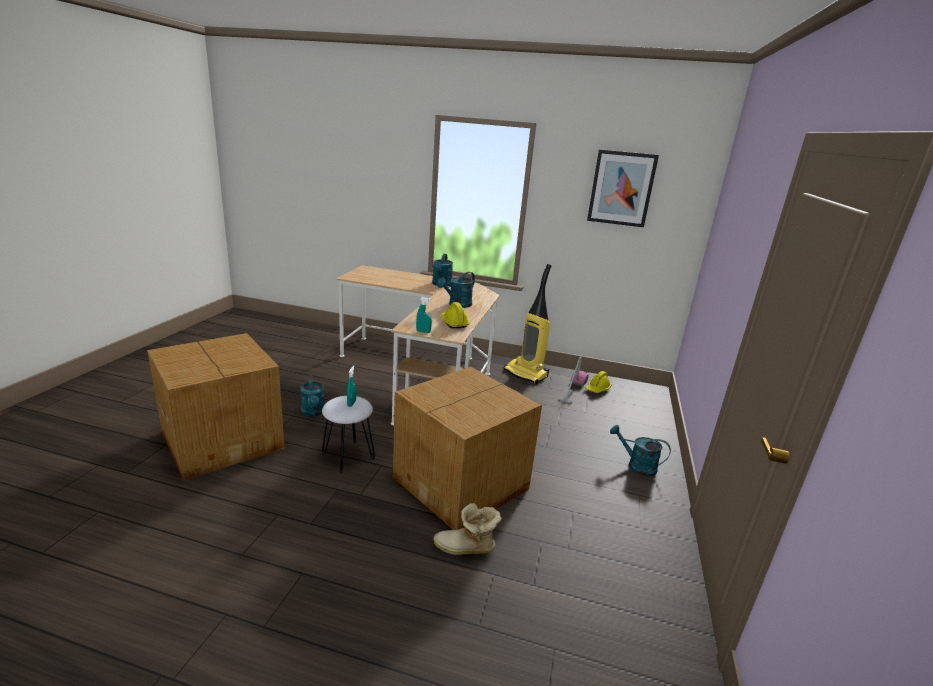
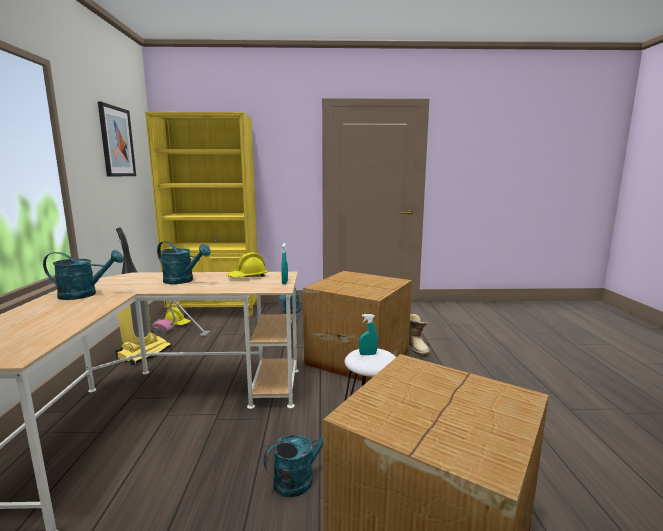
camera: 105 degrees left, 10 degrees down
(643, 412) = (215, 310): none -> yellow bookcase

